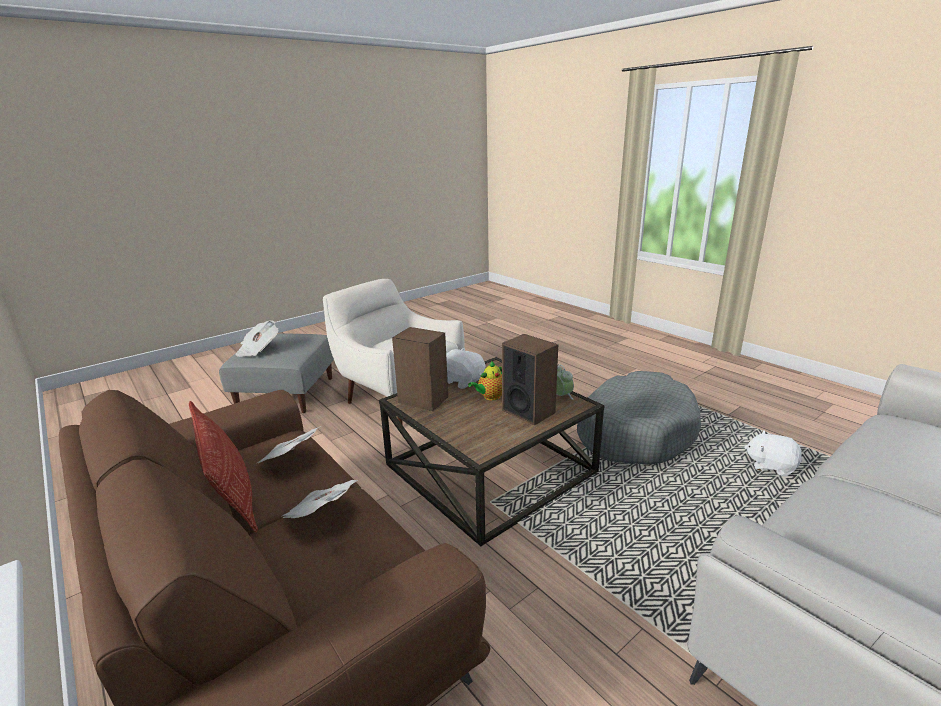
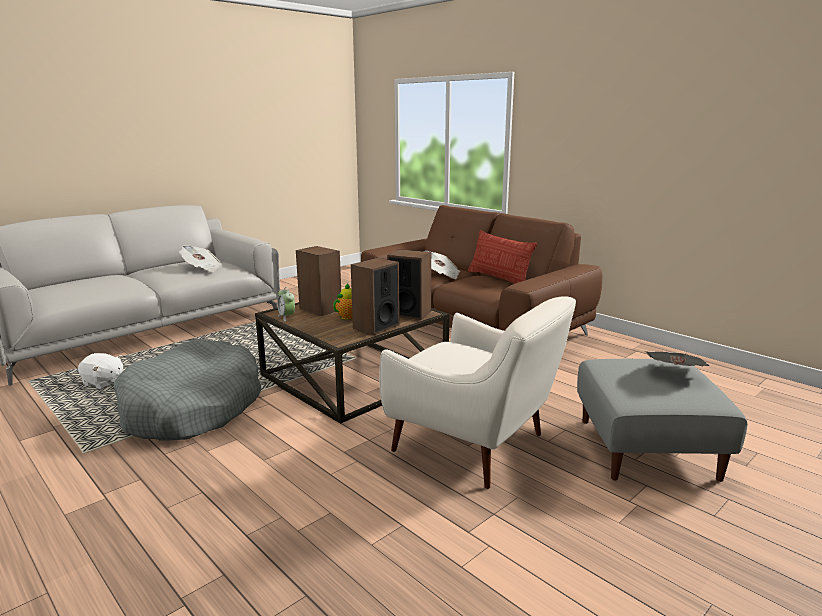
camera: 175 degrees right, 5 degrees down
(291, 459) = (481, 287): newspaper -> newspaper (202, 268)
(463, 381) = (376, 326): white plush toy -> speaker

